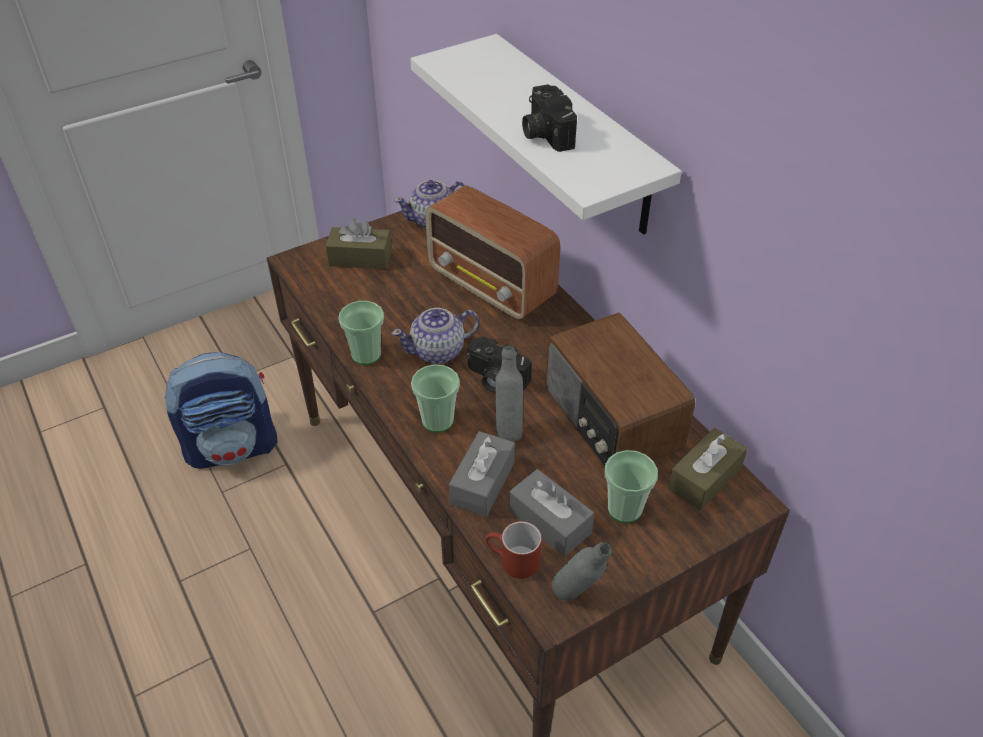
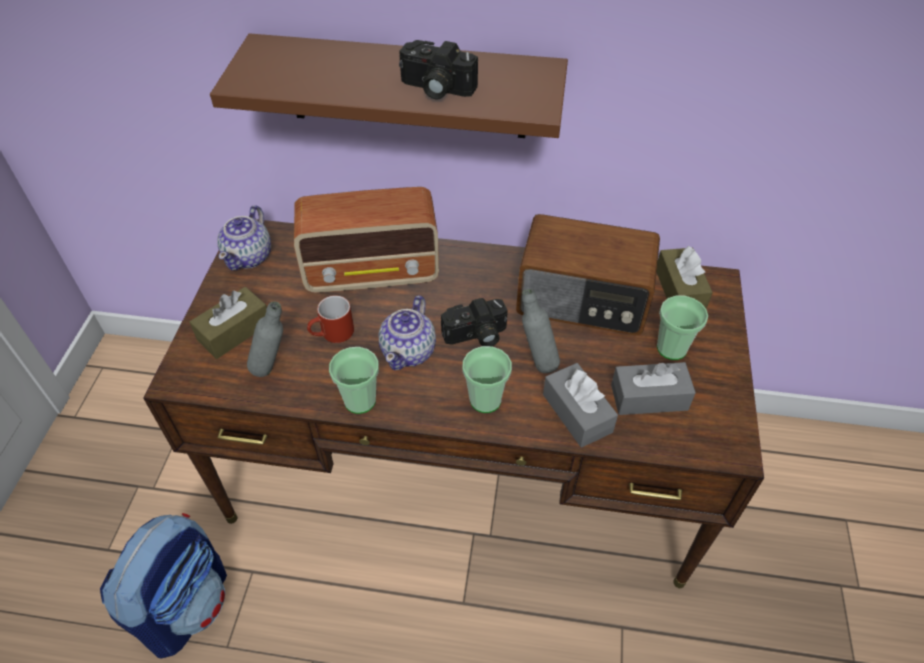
camera: 50 degrees left, 5 degrees up
(512, 561) = (668, 444): red mug -> red mug (332, 334)
(577, 135) = (407, 87): white shelf -> brown shelf
(577, 599) = (731, 428): grey bottle -> grey bottle (273, 368)

